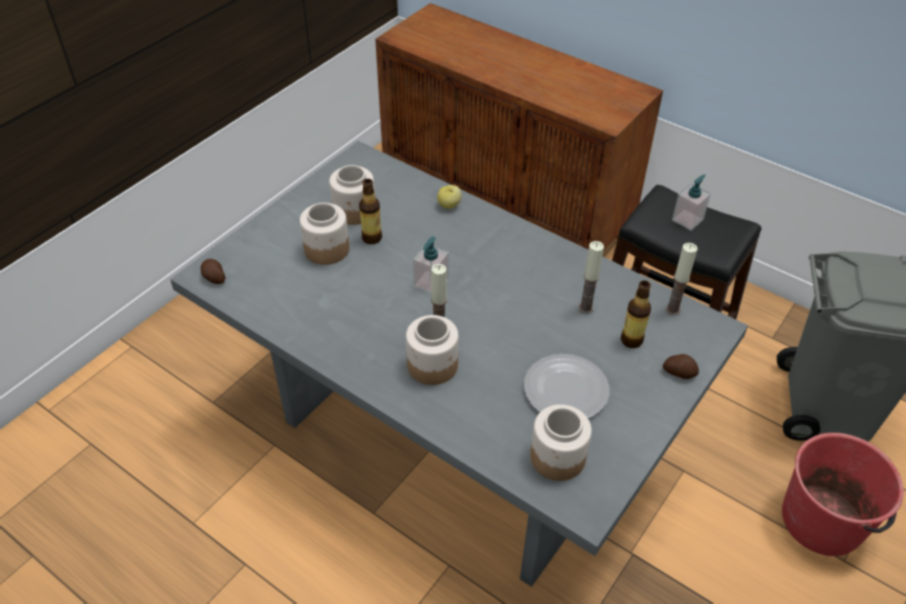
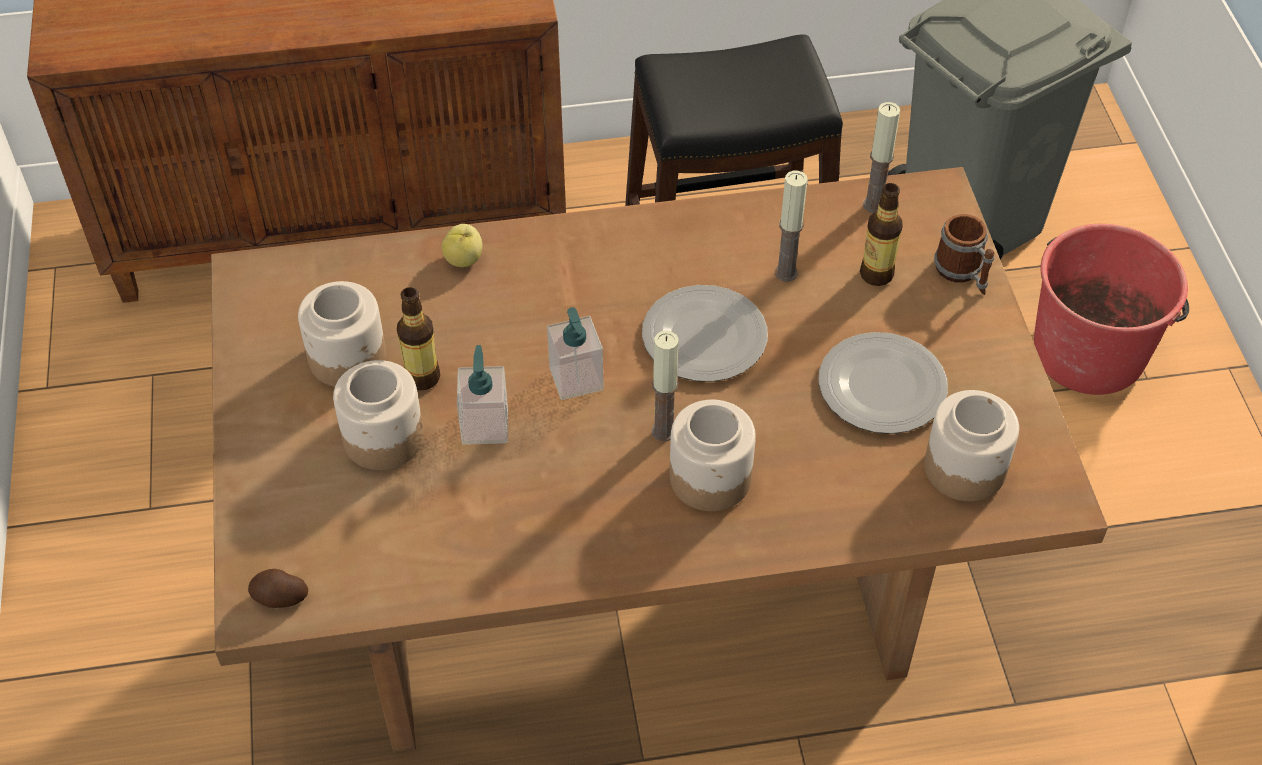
camera: 45 degrees left, 5 degrees up
(453, 440) = (632, 589): grey dining table -> brown dining table
(510, 308) = (706, 337): none -> plate
(679, 372) = (963, 273): potato -> mug
(687, 220) = (728, 81): soap dispenser -> soap dispenser (485, 425)

